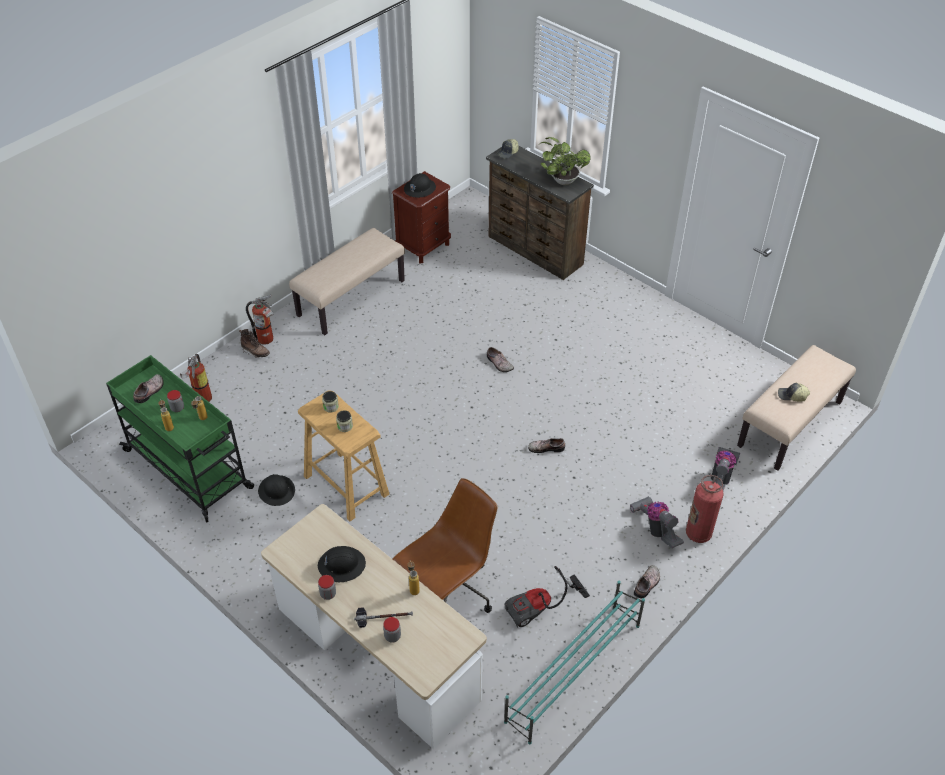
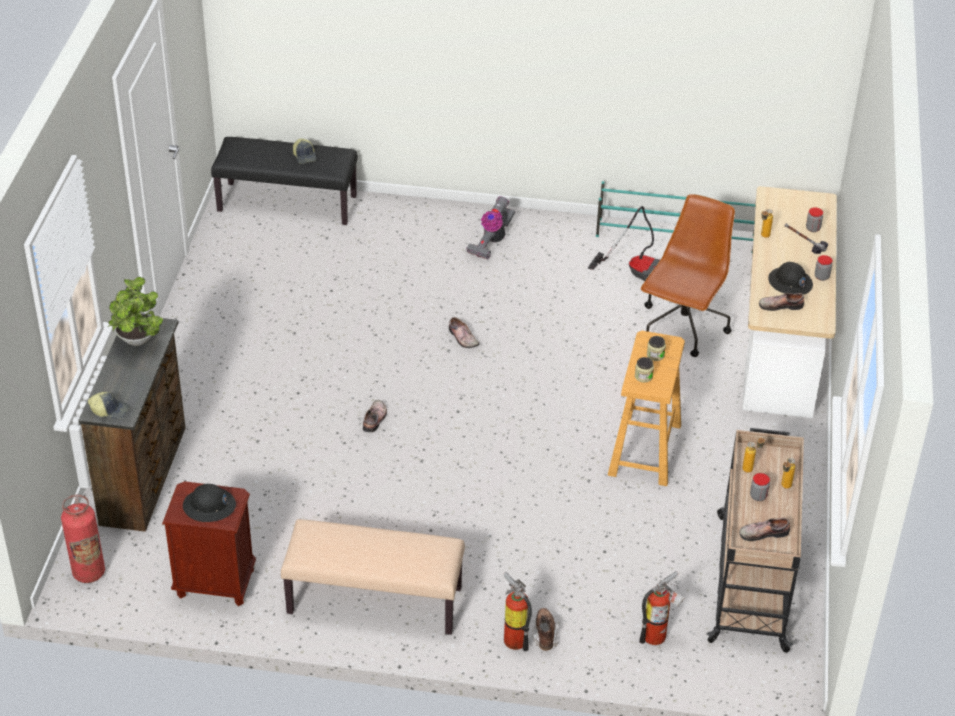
camera: 125 degrees left, 5 degrees down
(189, 470) = (751, 580): green cart -> beige cart
(277, 491) = (703, 496): black hard hat -> none
(449, 593) = (682, 328): brown office chair -> brown office chair turned 105 degrees clockwise
(647, 584) = (554, 227): shoe -> shoe (780, 305)
(698, 533) = (473, 217): fire extinguisher -> fire extinguisher (89, 572)
(721, 477) = (395, 223): vacuum cleaner -> none
(790, 425) = (288, 203): beige bench -> black bench

